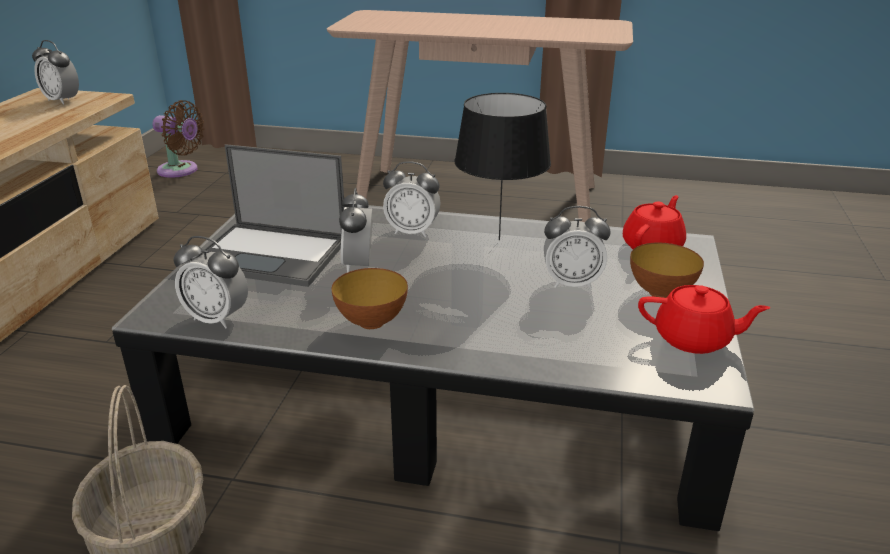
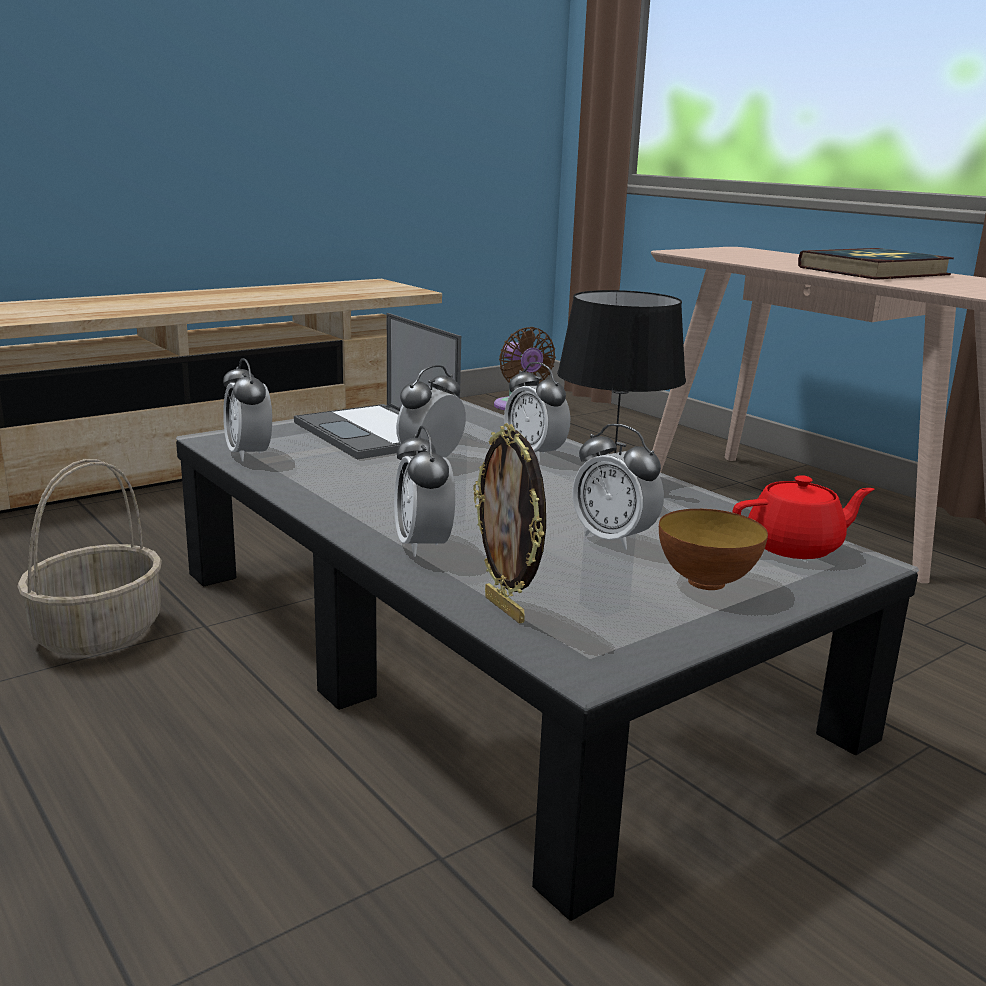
camera: 40 degrees right, 10 degrees down
(62, 101) = (378, 287): alarm clock -> alarm clock (423, 545)
(371, 322) = (354, 496): bowl -> none
(501, 24) = (874, 271): none -> book
(616, 366) = (506, 609): none -> picture frame
(694, 339) = (652, 628): red teapot -> none

